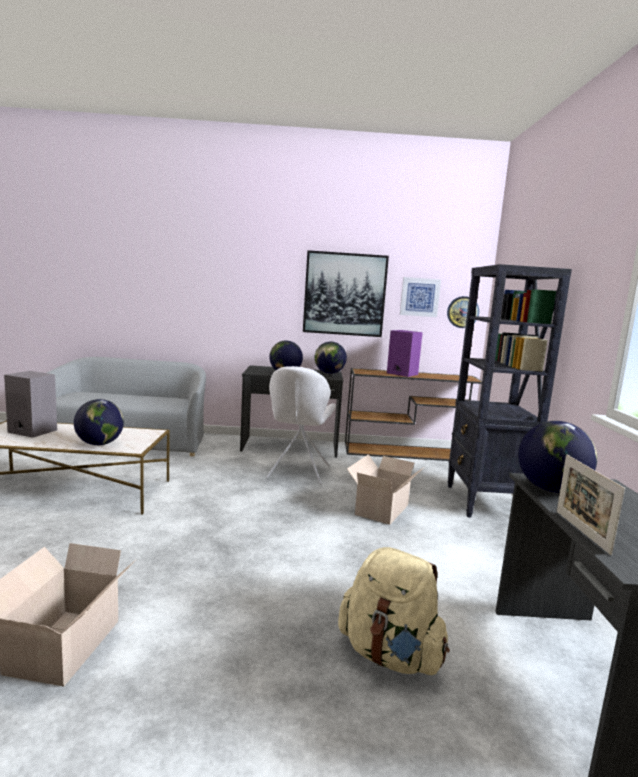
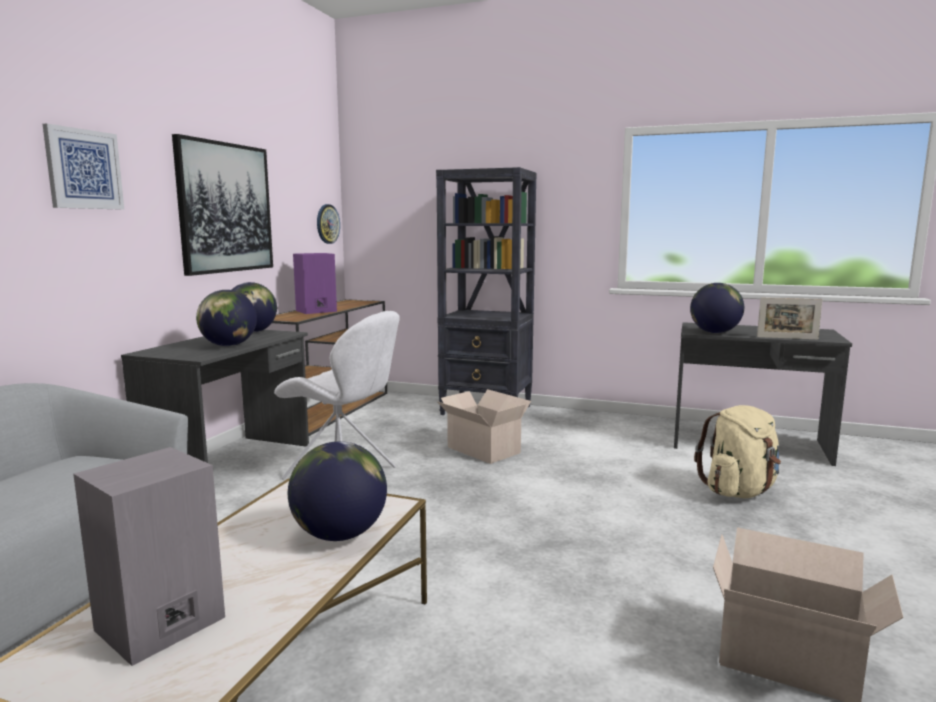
camera: 70 degrees left, 0 degrees up
(419, 297) = (294, 207): picture -> picture (83, 169)

